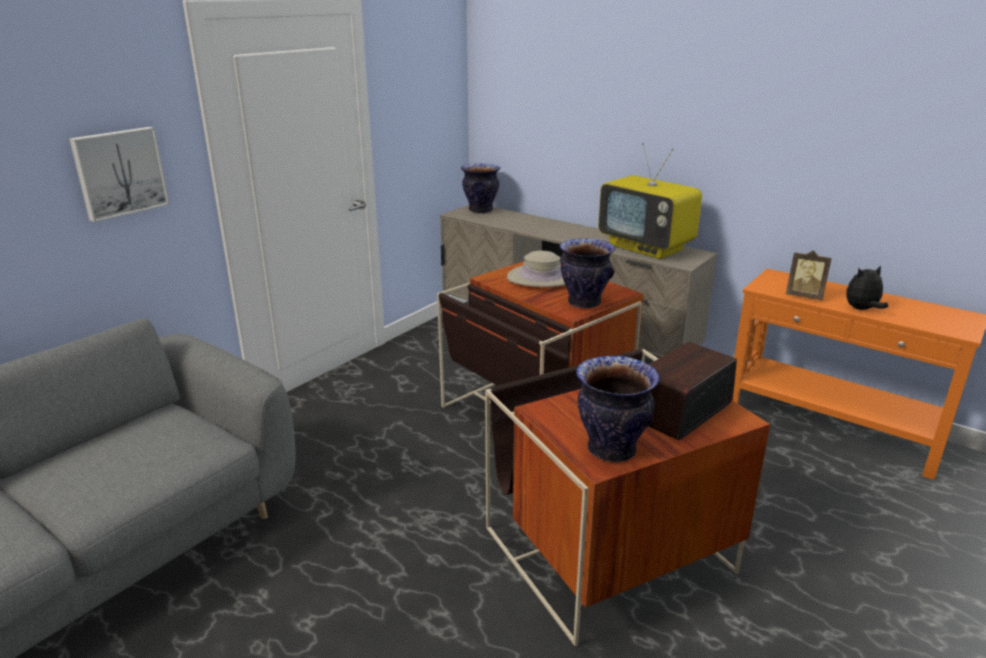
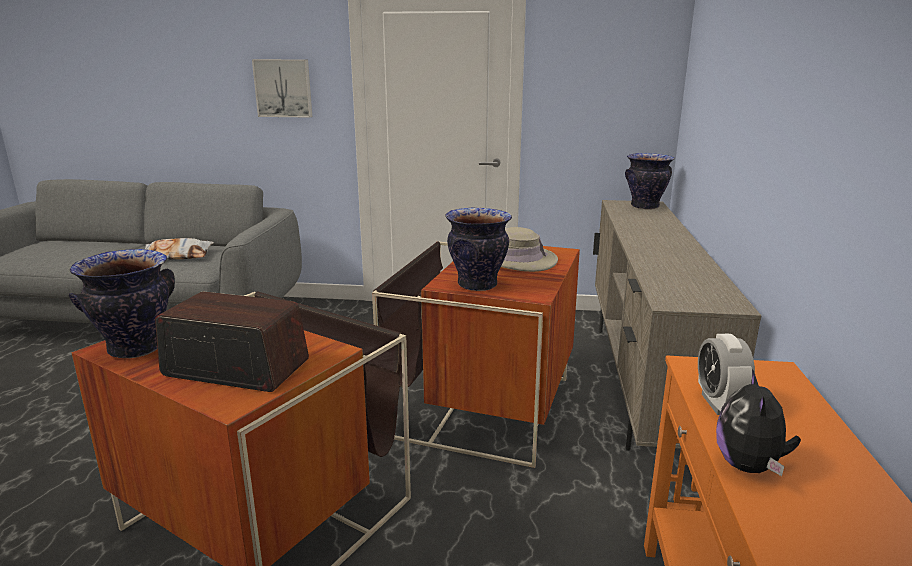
camera: 60 degrees right, 5 degrees down
(140, 453) = (177, 256): none -> pillow
(647, 247) = (688, 277): television -> none
(804, 296) = (718, 404): picture frame -> alarm clock
(862, 309) = (749, 466): plush toy -> plush toy turned 120 degrees counterclockwise

